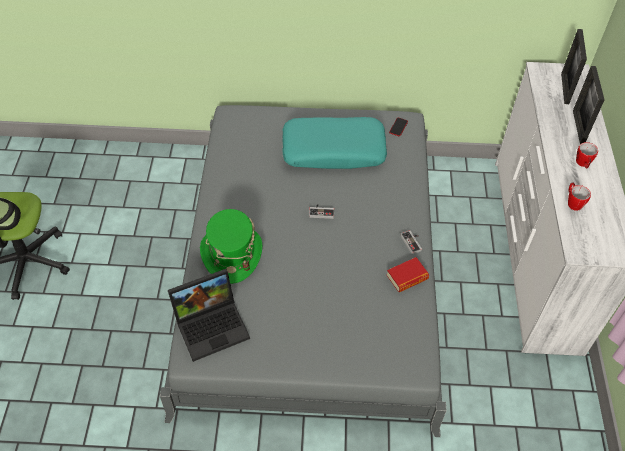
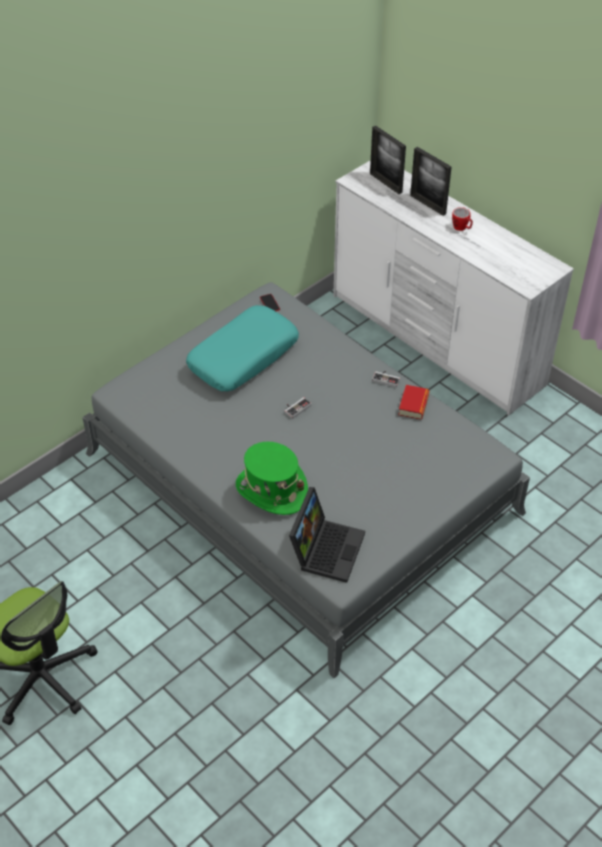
camera: 45 degrees left, 5 degrees down
(573, 202) = (487, 258): mug -> none

